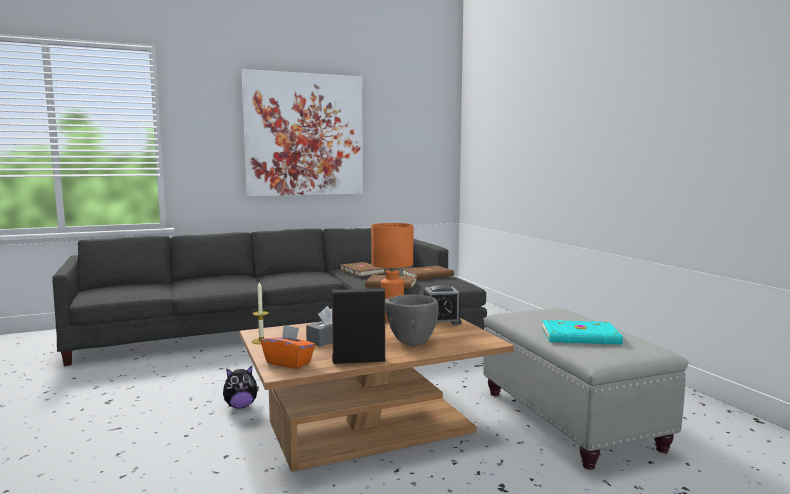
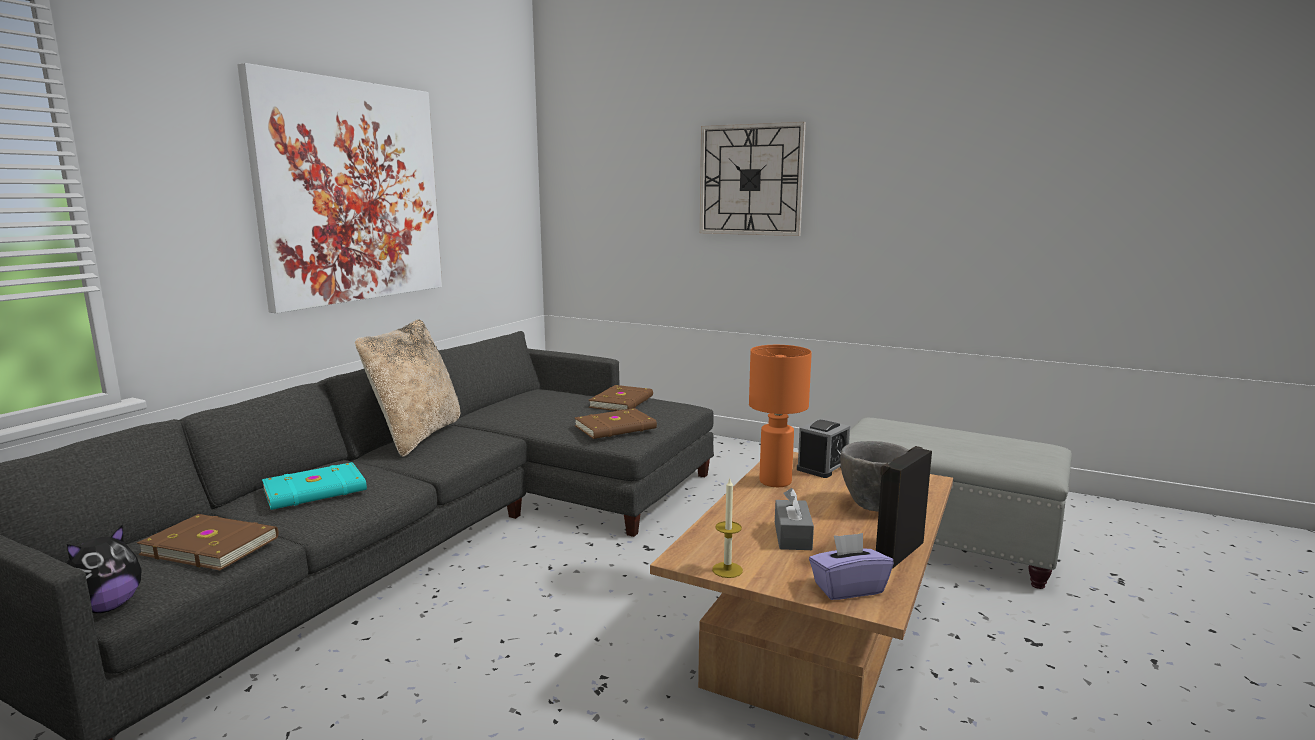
camera: 40 degrees left, 5 degrees up
(241, 406) = (615, 685): plush toy -> plush toy (107, 607)
(289, 362) = (848, 588): orange tissue box -> purple tissue box
(295, 272) = (418, 437): none -> beige pillow
(363, 271) = (524, 413): brown book -> brown book (211, 545)
(561, 120) = (751, 180): none -> wall clock
(581, 337) = (974, 449): turquoise book -> turquoise book (316, 491)

